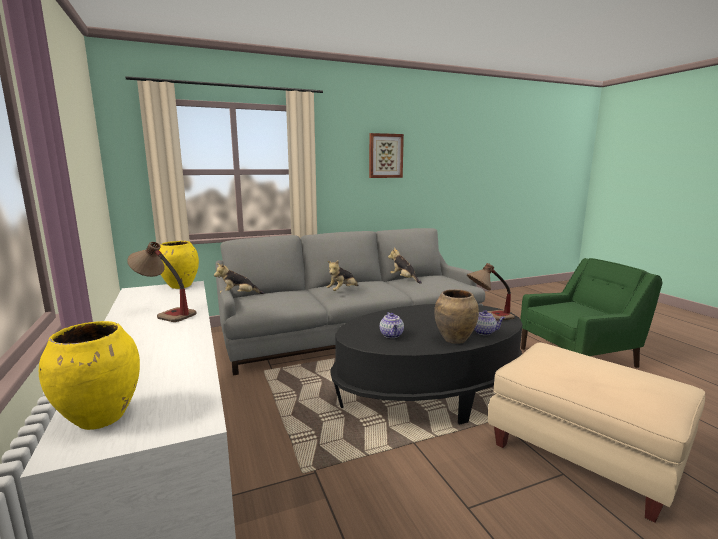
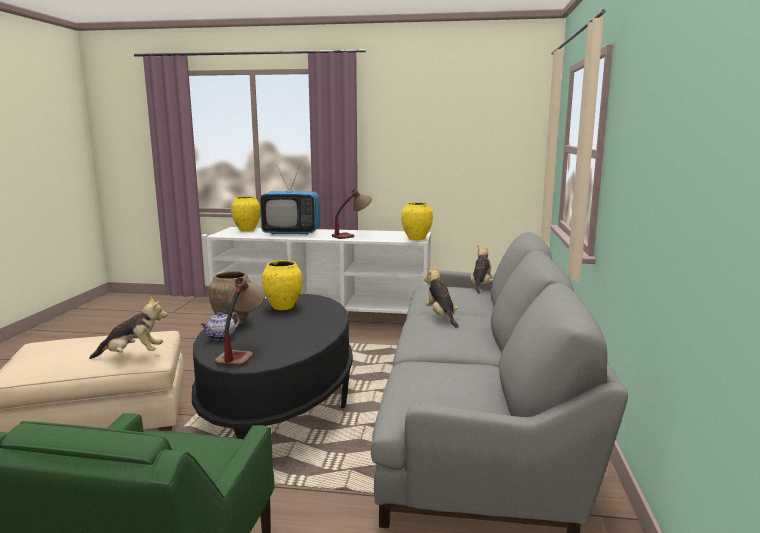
camera: 120 degrees right, 0 degrees up
(145, 356) = (291, 233): none -> television
(385, 156) = (659, 125): picture -> none
(392, 335) = (282, 307): teapot -> yellow vase
(404, 279) = (475, 367): plush toy -> plush toy (132, 355)

